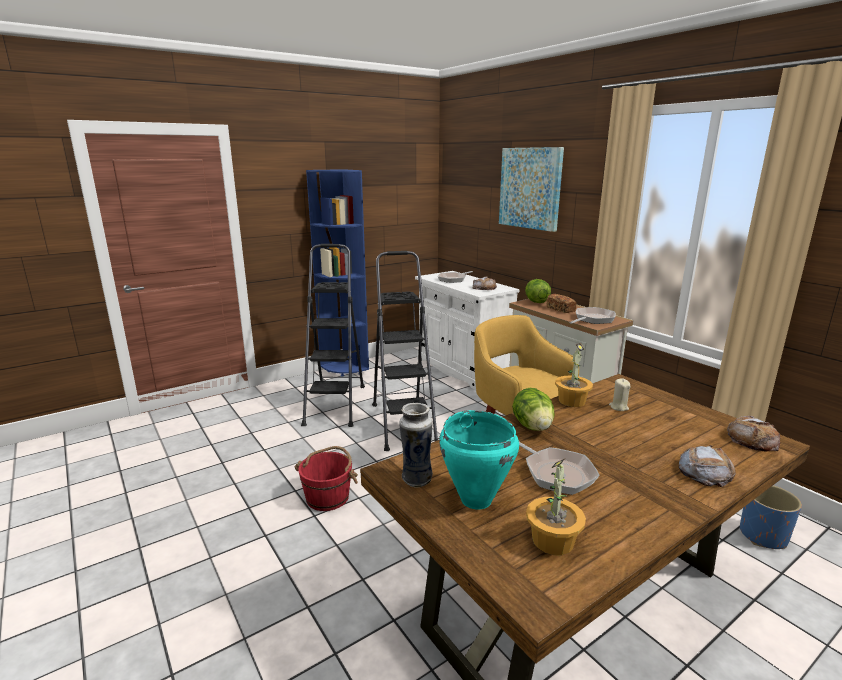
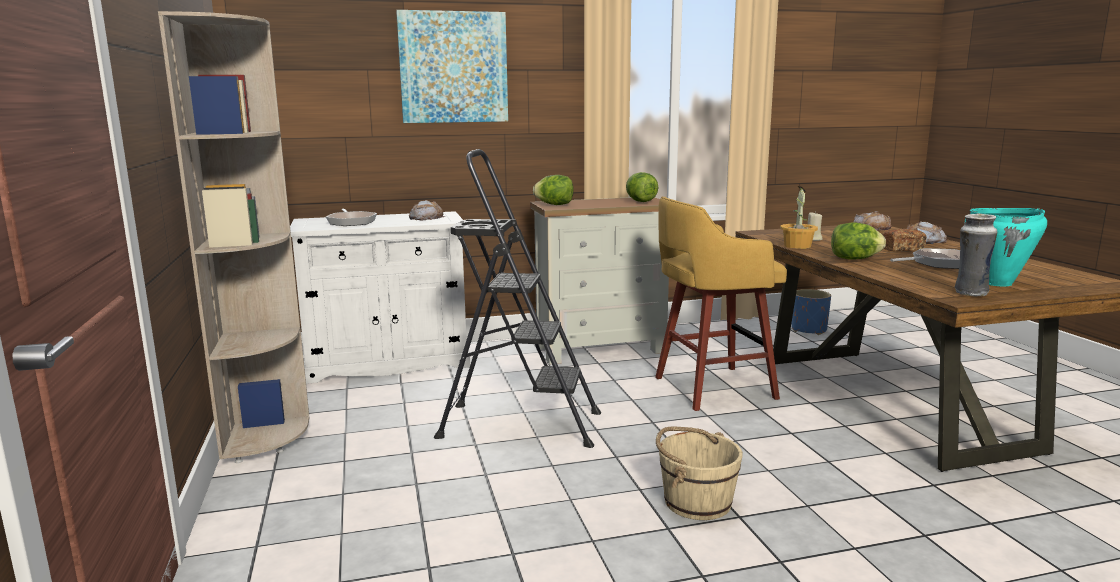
camera: 70 degrees left, 5 degrees down
(328, 497) = (696, 501): red bucket -> beige bucket
(335, 404) = (396, 468): step ladder -> none
(345, 372) = (265, 446): blue bookcase -> beige bookcase
(553, 541) = (1042, 274): potted plant -> none
(560, 309) = (595, 203): bread -> bread (902, 249)
(592, 319) = (640, 201): frying pan -> lettuce

